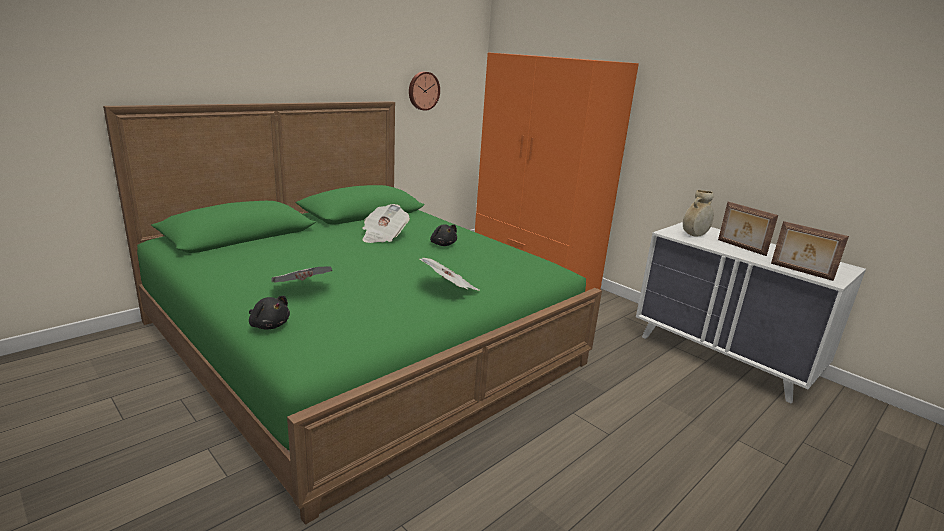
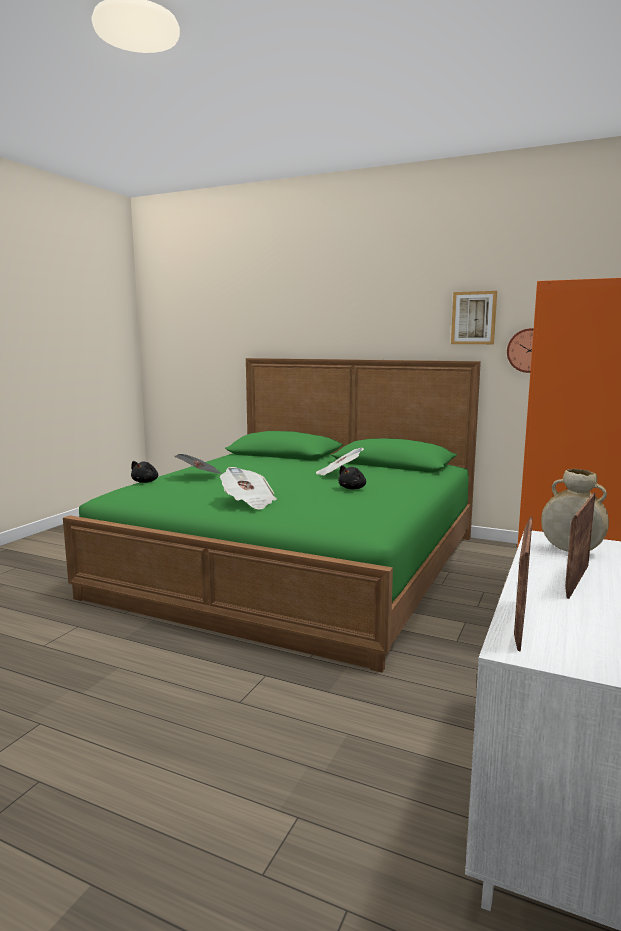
camera: 70 degrees right, 10 degrees down
(383, 59) = (473, 318): none -> picture

